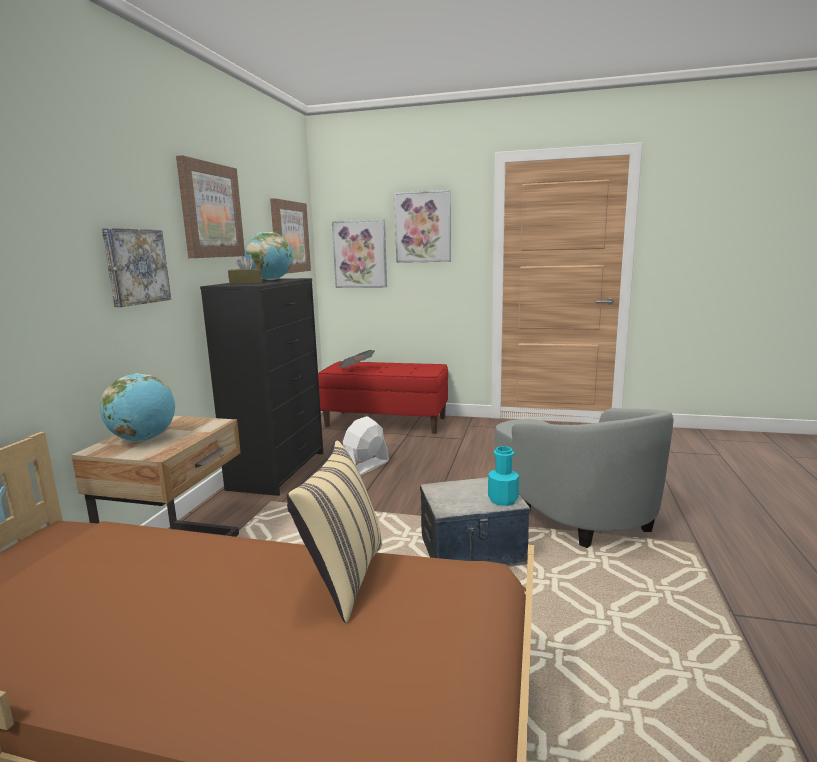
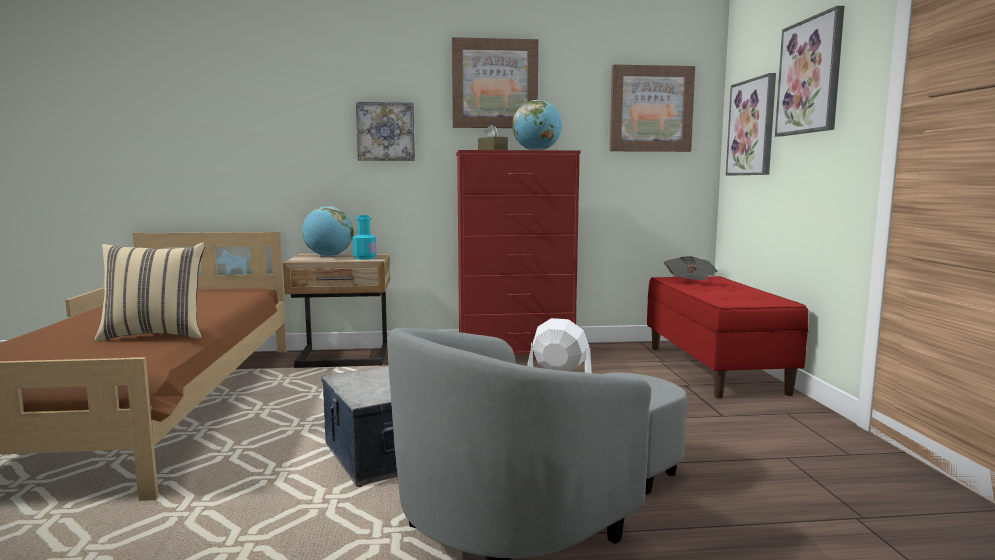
camera: 70 degrees right, 5 degrees down
(278, 470) = (516, 354): black dresser -> red dresser
(503, 500) = (368, 395): turquoise bottle -> turquoise bottle (365, 258)

